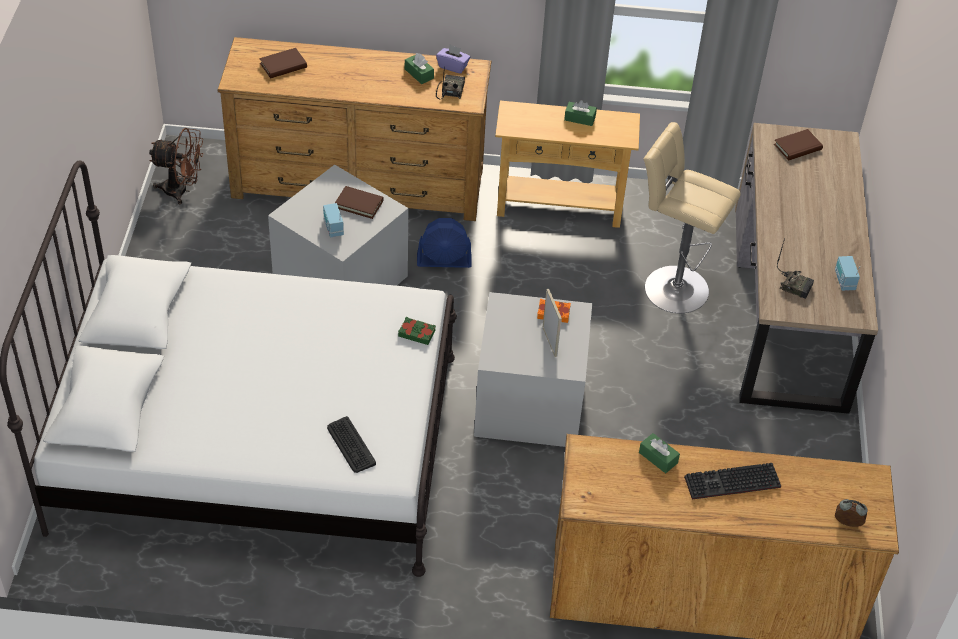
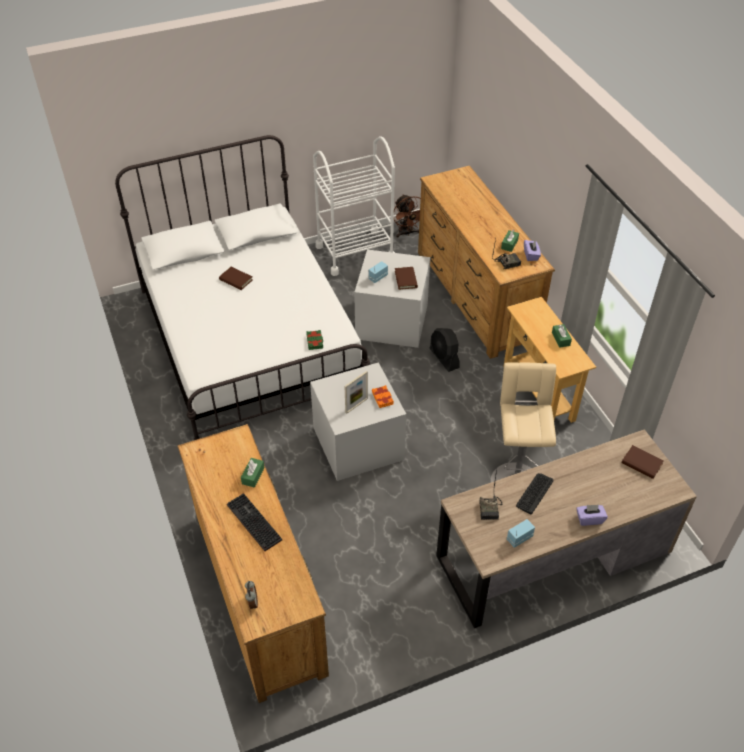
camera: 65 degrees right, 0 degrees up
(172, 258) = (355, 252): none -> white cart
(283, 65) = (463, 191): brown book -> brown book (236, 280)
(350, 445) = (211, 348): keyboard -> keyboard (534, 493)
(444, 260) = (444, 358): blue fan -> black fan
(847, 218) = (589, 519): none -> purple tissue box

